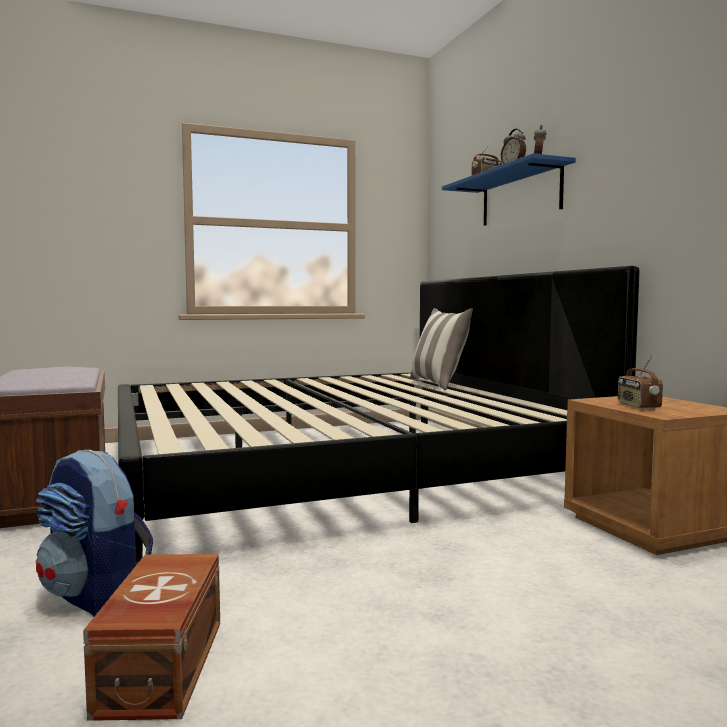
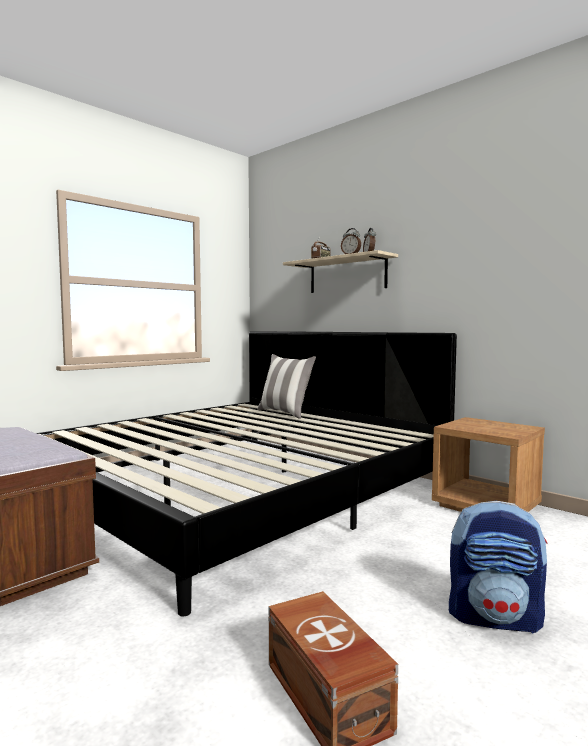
camera: 25 degrees left, 0 degrees up
(96, 596) = (191, 652): backpack -> backpack (495, 618)
(520, 196) = (347, 275): blue shelf -> beige shelf
(638, 406) = (483, 429): radio -> none

